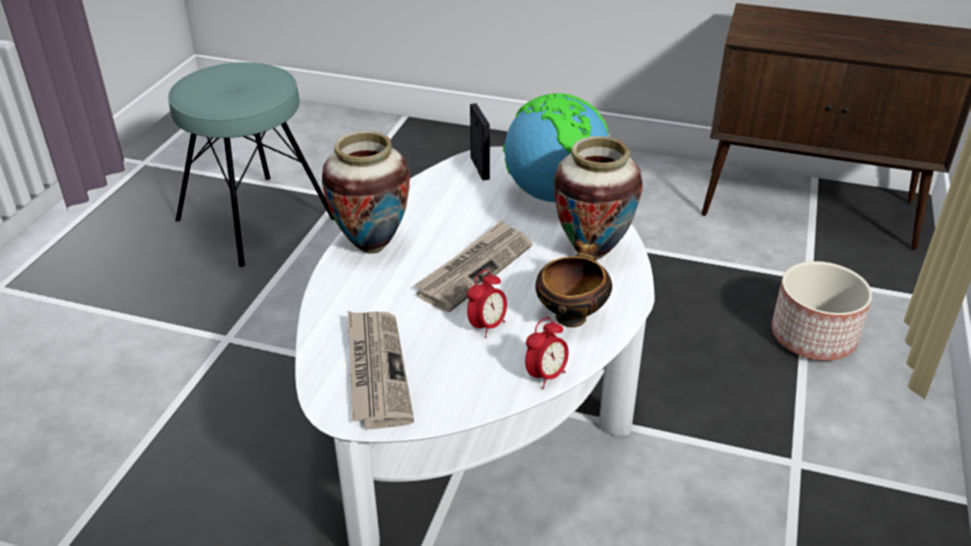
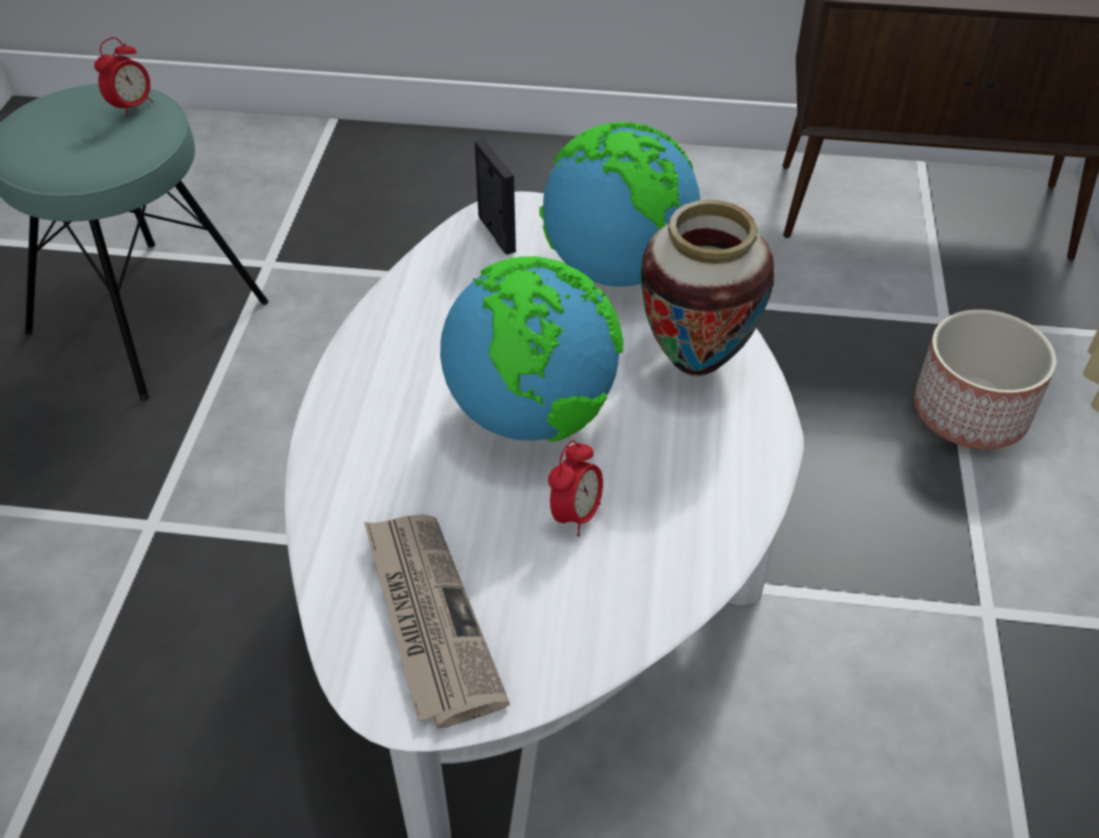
camera: 10 degrees left, 10 degrees up
(371, 246) = (368, 393): vase -> none
(474, 268) = (532, 414): newspaper -> globe
(546, 376) = (682, 591): alarm clock -> alarm clock (132, 107)
(571, 315) = (692, 478): bowl -> none

